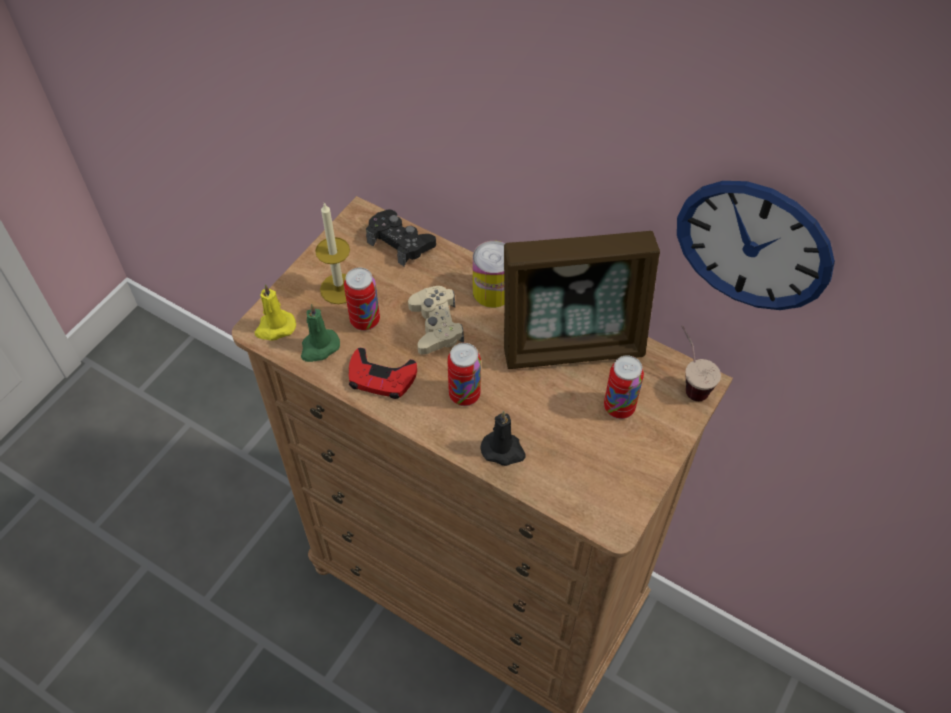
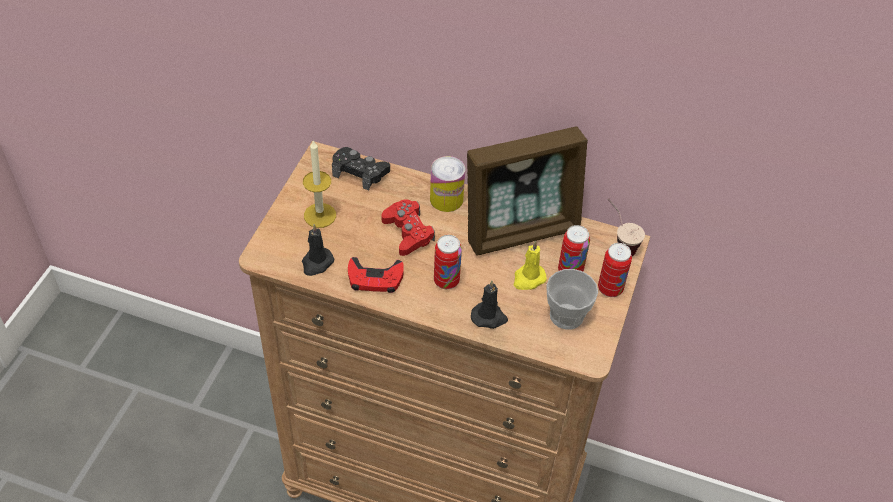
camera: 15 degrees left, 5 degrees down
(275, 327) = (275, 253): yellow candle -> yellow candle (528, 279)
(319, 347) = (316, 263): green candle -> black candle
(365, 321) = (349, 237): can -> can (610, 289)
(436, 326) = (408, 232): beige game controller -> red game controller
(599, 464) = (566, 315): none -> cup
(753, 245) = (659, 124): wall clock -> none

